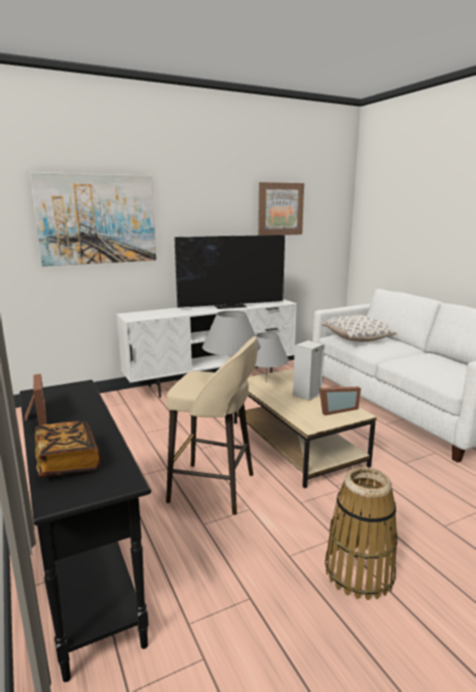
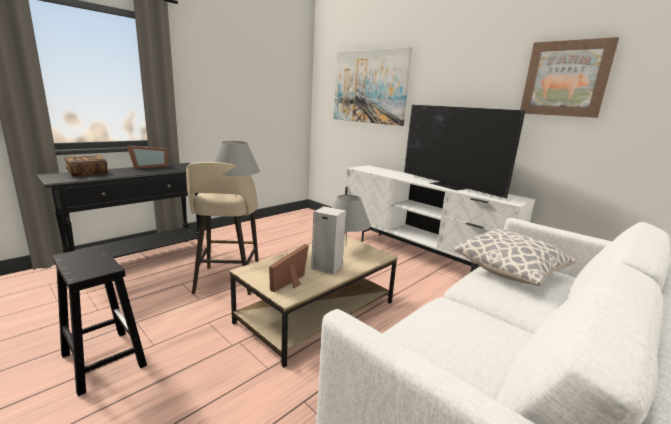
camera: 70 degrees right, 0 degrees up
(336, 410) = (293, 283): picture frame -> picture frame turned 75 degrees clockwise
(358, 572) = (103, 359): basket -> black stool

